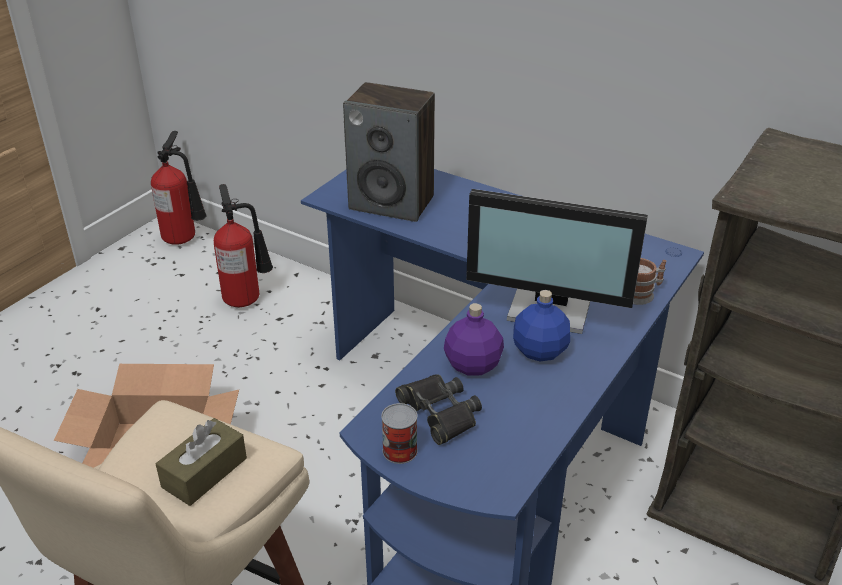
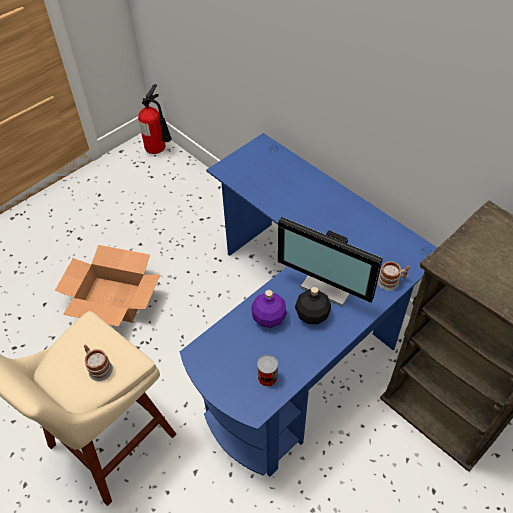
camera: 15 degrees right, 15 degrees up
(204, 472) = (98, 367): brown tissue box -> mug
(247, 298) = (185, 201): fire extinguisher -> none
(392, 203) = (261, 180): speaker -> none
(400, 451) = (208, 371): can -> can (267, 377)
(439, 413) = (238, 349): black binoculars -> none
(539, 351) = (311, 315): blue bottle -> black bottle

